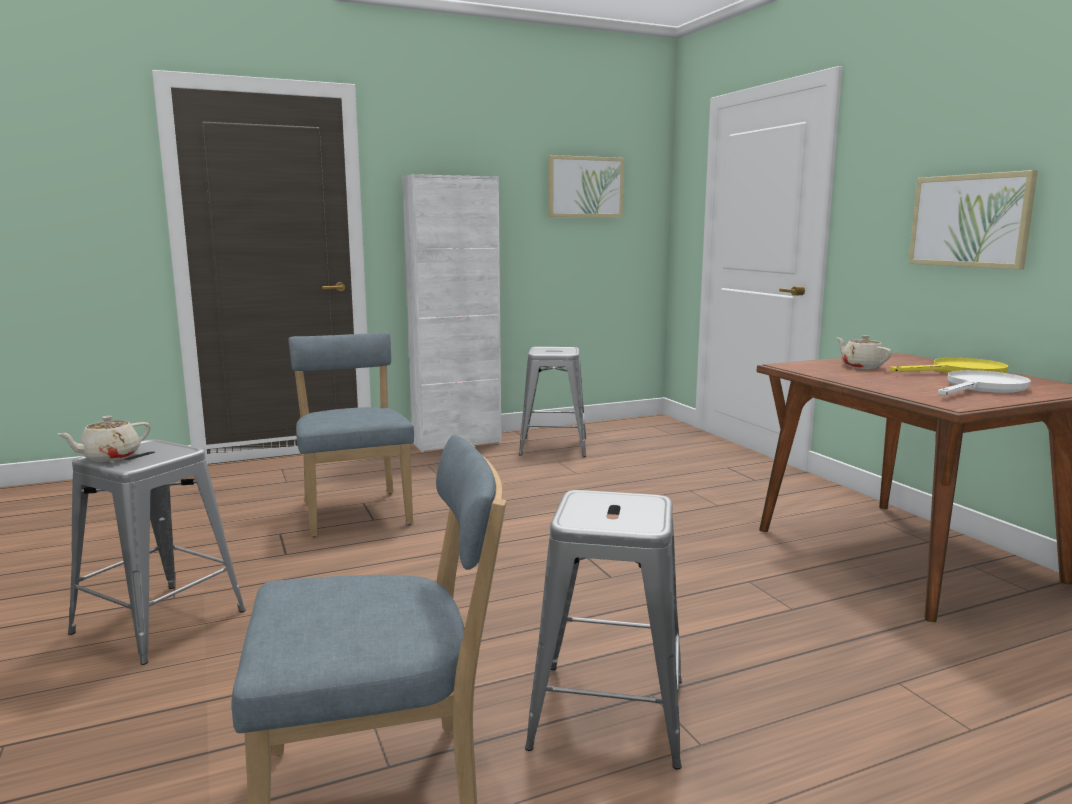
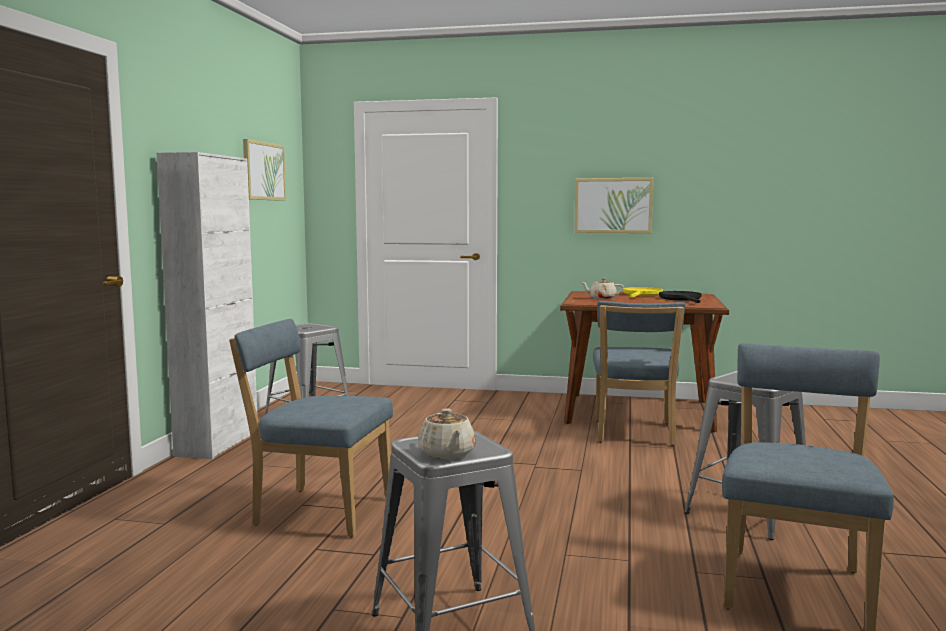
camera: 55 degrees left, 5 degrees down
(799, 573) = (633, 434): none -> blue chair
(982, 388) = (682, 299): white frying pan -> black frying pan

